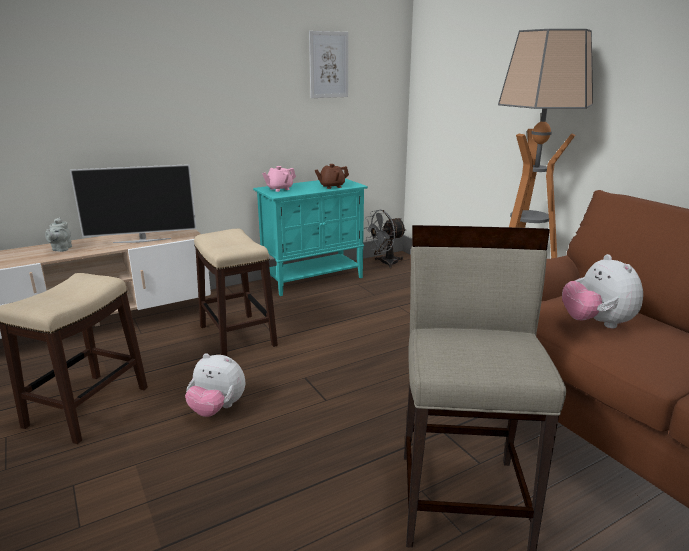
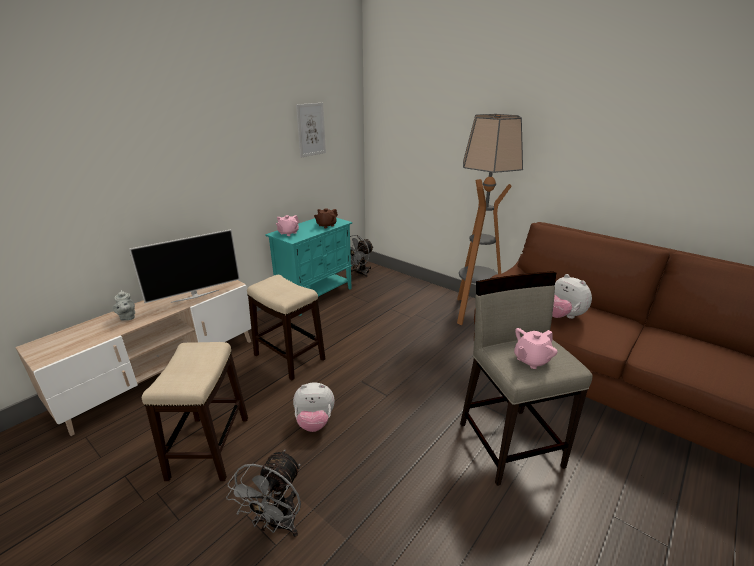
camera: 20 degrees left, 5 degrees up
(97, 505) = (277, 524): none -> grey fan
(472, 352) = (531, 360): none -> pink teapot

